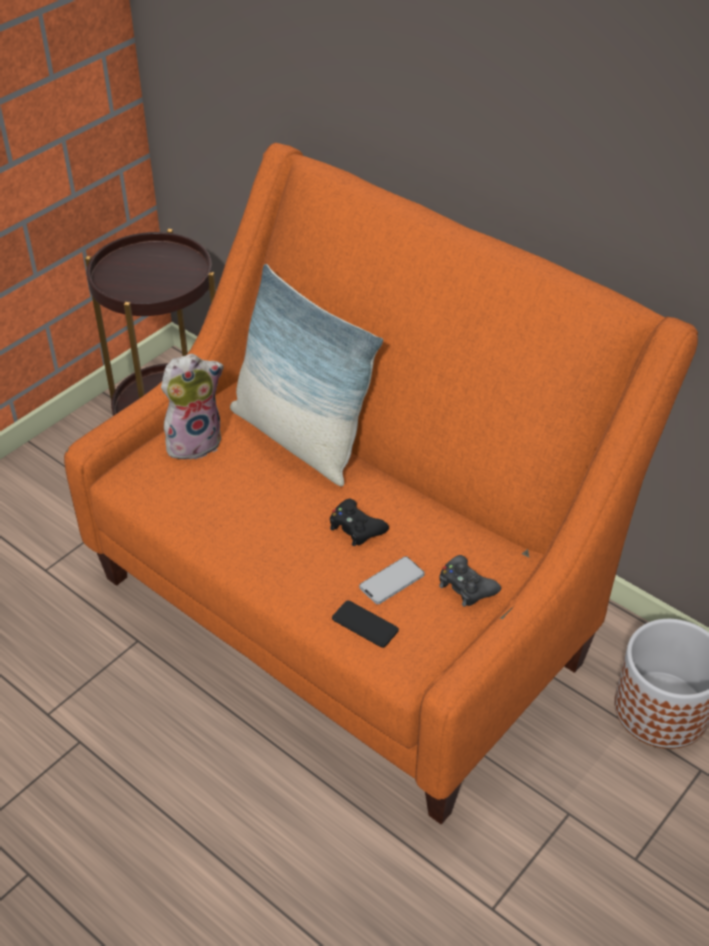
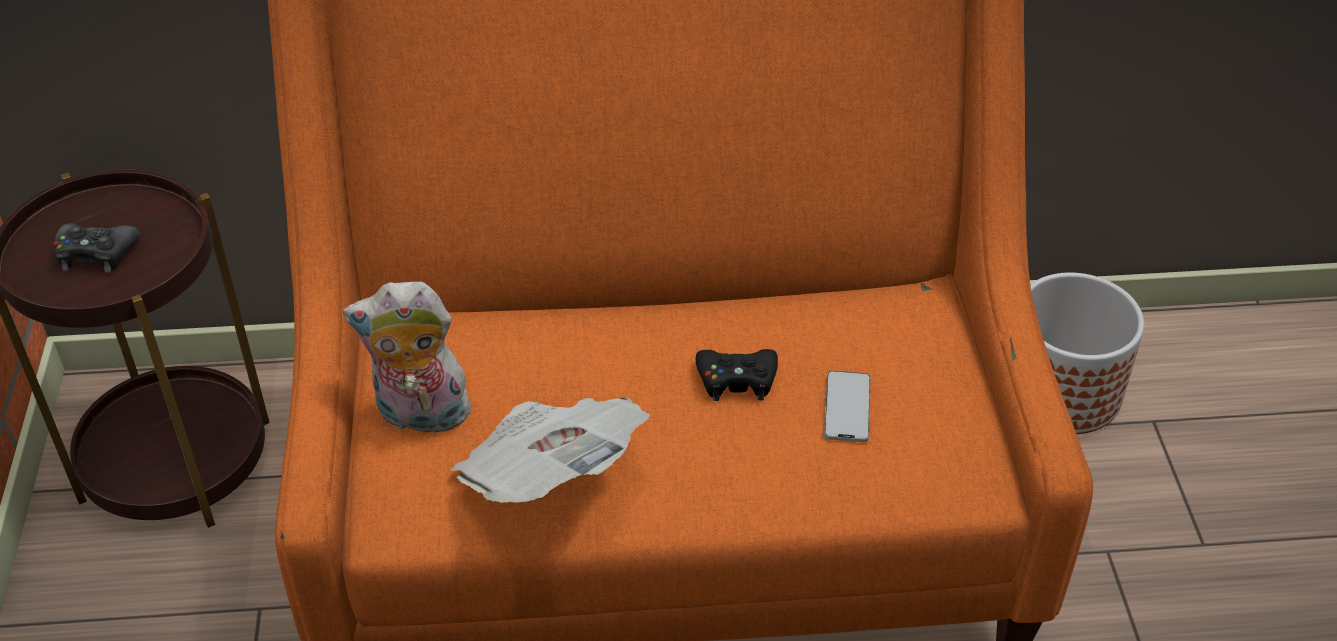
camera: 45 degrees left, 0 degrees up
(194, 441) = (420, 416): plush toy -> plush toy turned 105 degrees counterclockwise
(211, 509) = (550, 476): none -> newspaper
(299, 438) = (541, 328): pillow -> none
(365, 624) = (883, 471): phone -> none
(466, 587) = (921, 359): black game controller -> black game controller (96, 254)

